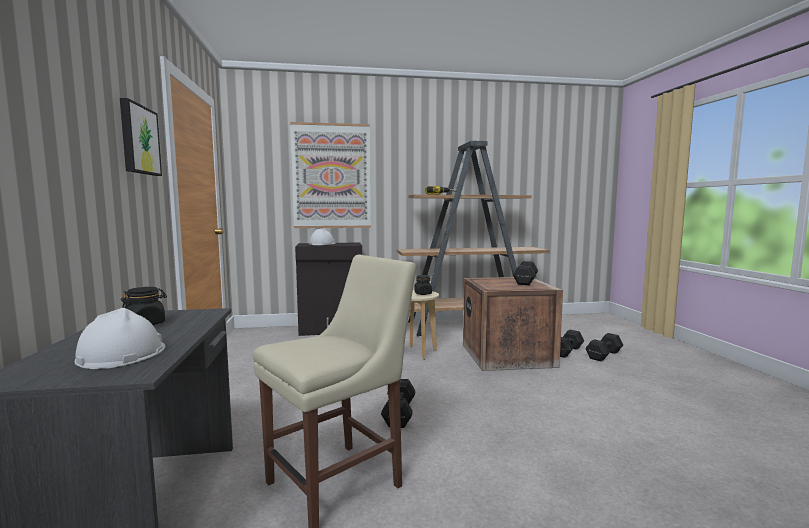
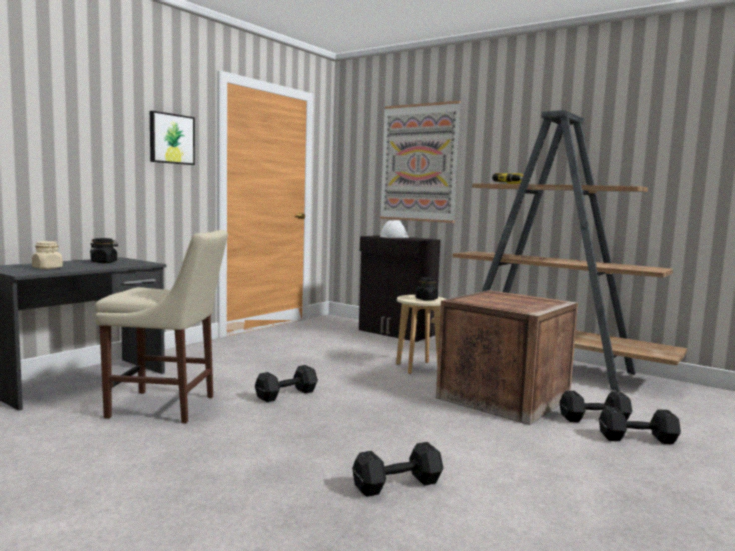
camera: 45 degrees right, 0 degrees up
(121, 354) = (47, 268): white hard hat -> beige jar
(525, 281) = (536, 303): black dumbbell -> black dumbbell (395, 485)

